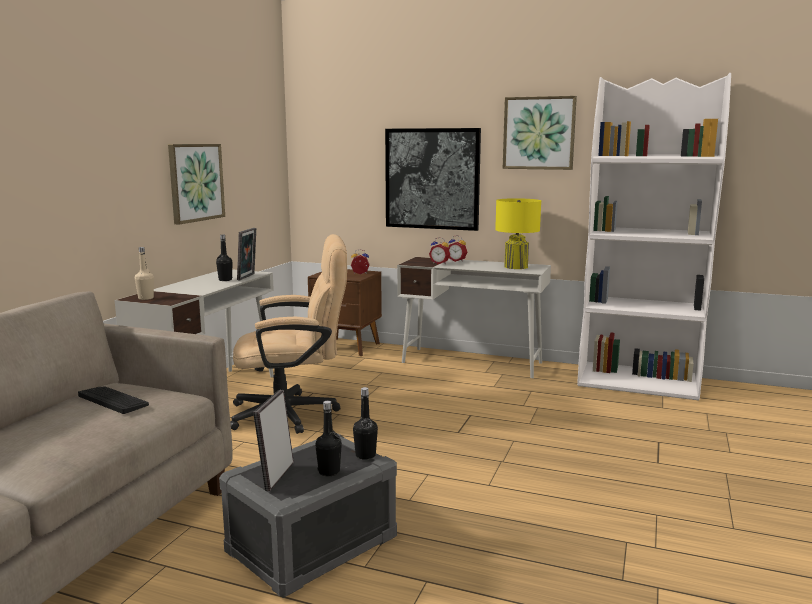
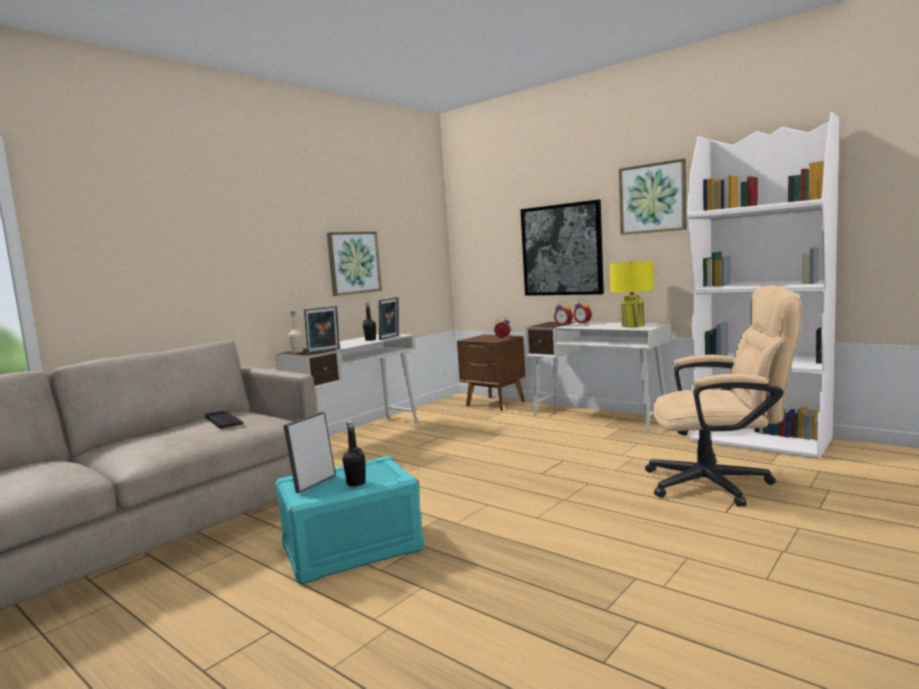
camera: 20 degrees right, 5 degrees down
(184, 297) = (324, 351): none -> picture frame
(294, 413) = (413, 451): beige office chair -> beige office chair (720, 484)
(312, 545) = (352, 549): grey storage box -> turquoise storage box
(365, 455) = (396, 473): black bottle -> none

